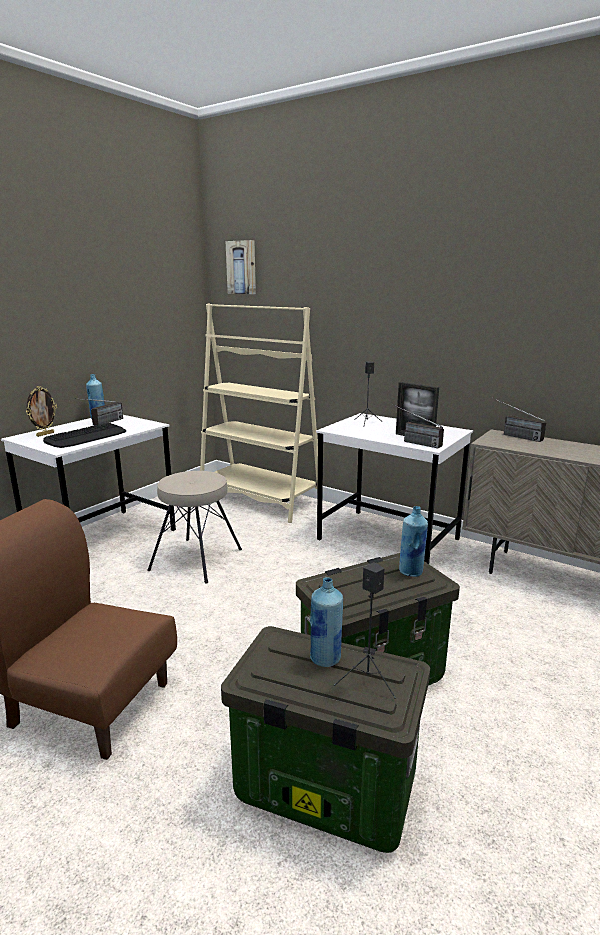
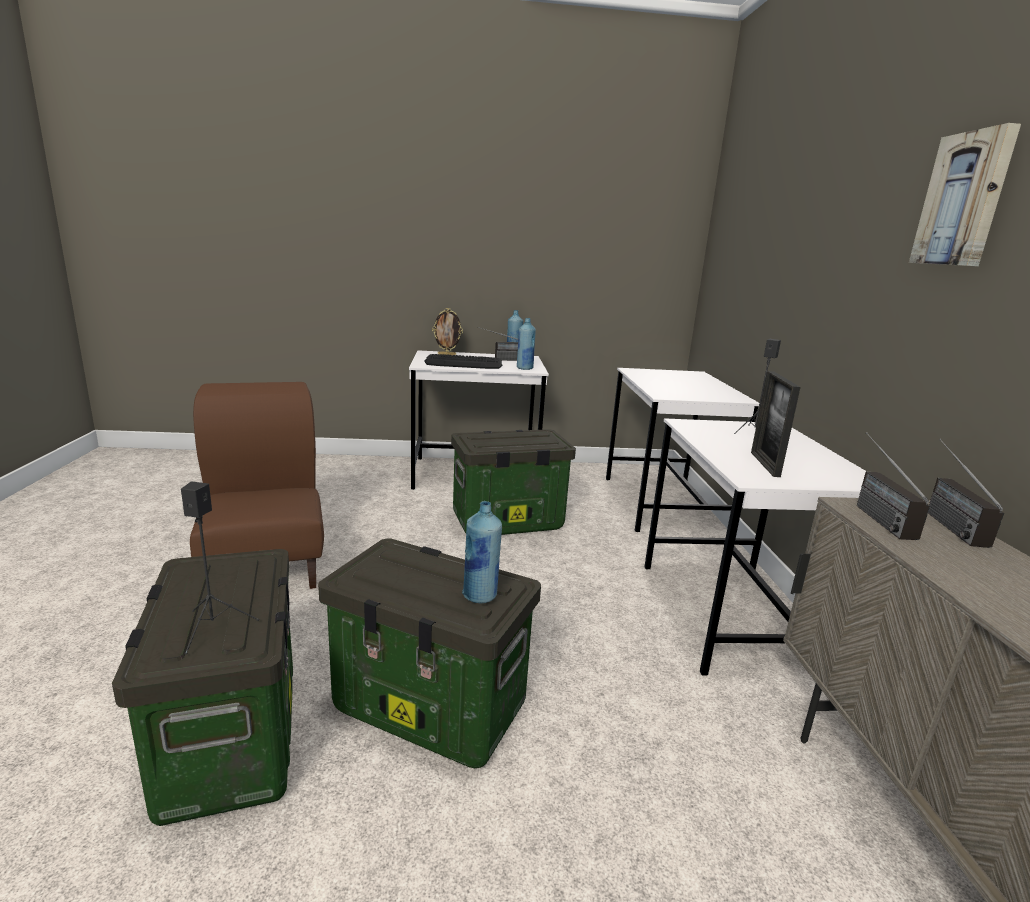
camera: 50 degrees right, 0 degrees up
(197, 559) = (506, 522): beige stool -> storage box
(242, 267) = (734, 208): picture -> picture (965, 200)
(259, 499) = (664, 505): beige bookcase -> white desk
(325, 658) = (239, 593): blue bottle -> blue bottle (524, 368)
(413, 442) = (742, 466): radio -> radio (871, 513)

